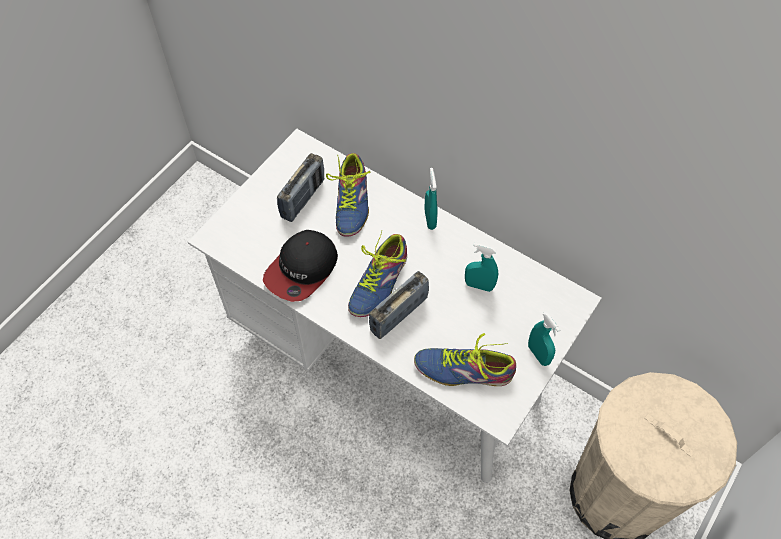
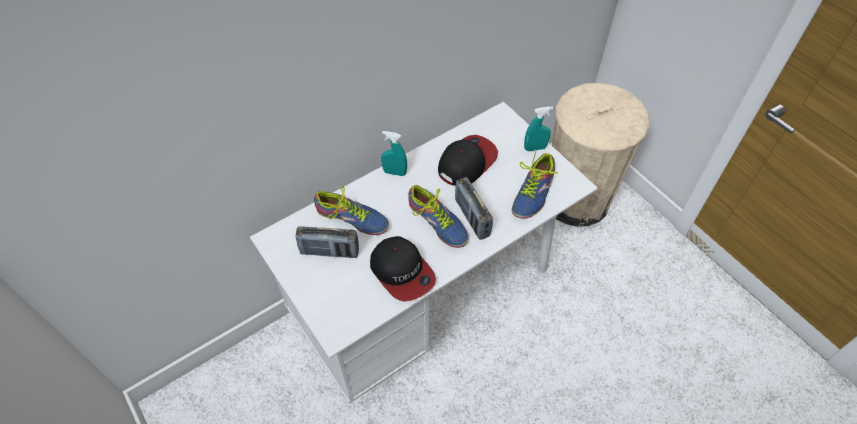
camera: 70 degrees left, 5 degrees down
(303, 198) = (329, 252): radio -> radio turned 135 degrees clockwise
(479, 285) = (467, 162): turquoise spray bottle -> cap

